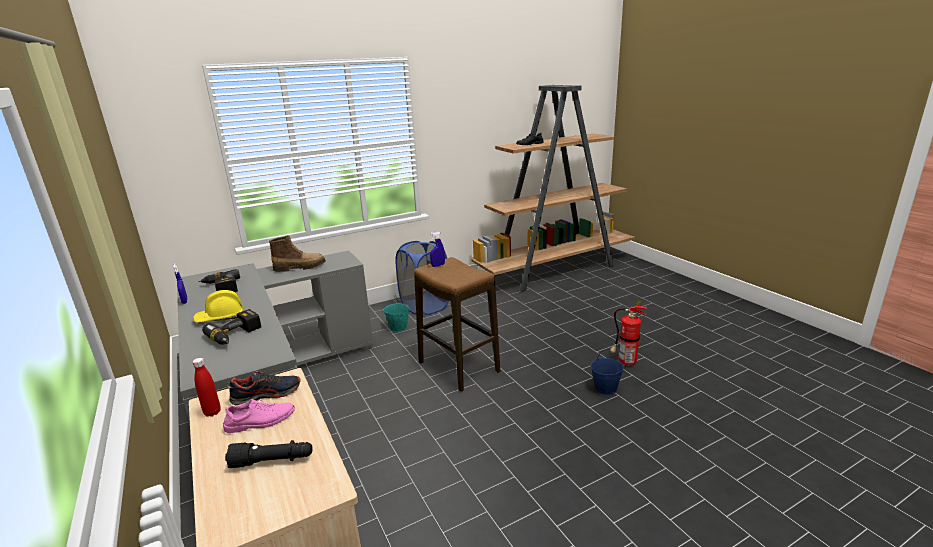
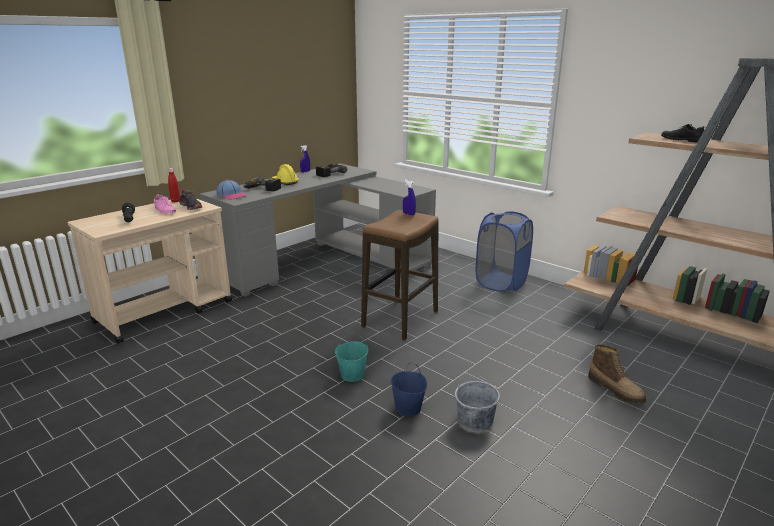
camera: 70 degrees right, 0 degrees up
(238, 360) = (232, 195): none -> cap
(300, 267) = (387, 184): boot -> boot (616, 390)
(398, 327) = (449, 279): turquoise bucket -> turquoise bucket (352, 375)
(624, 362) = (475, 420): fire extinguisher -> grey bucket

